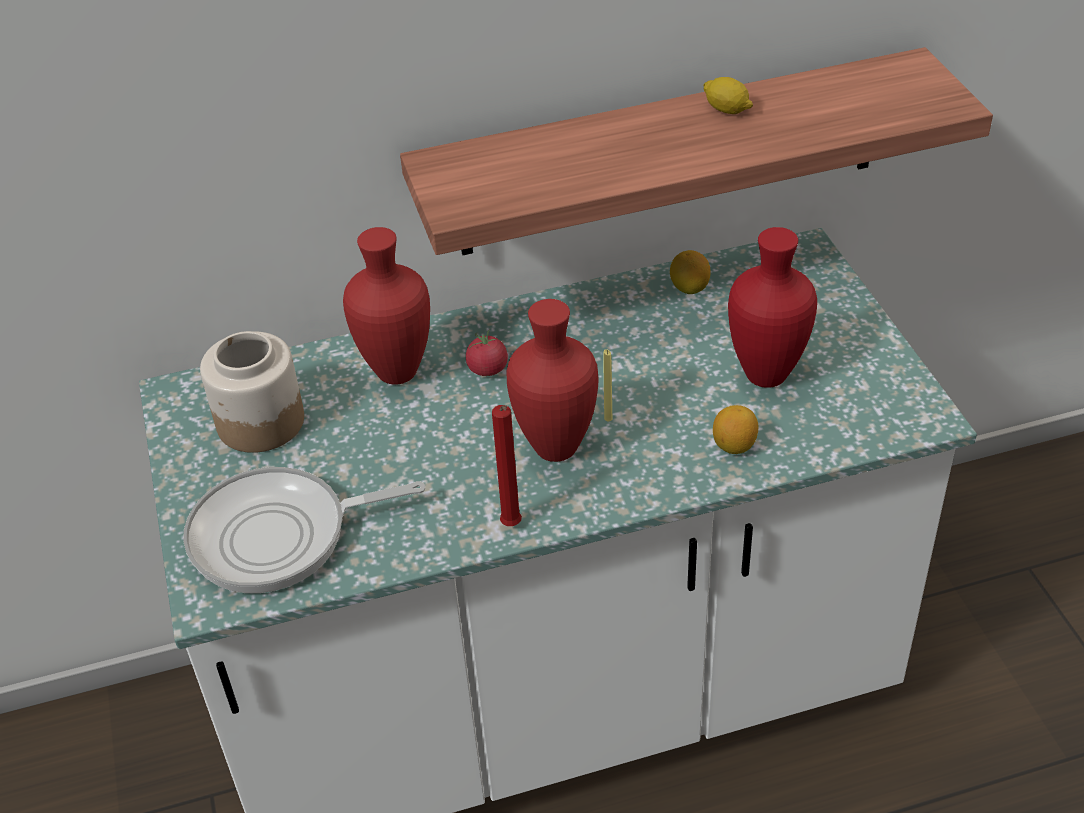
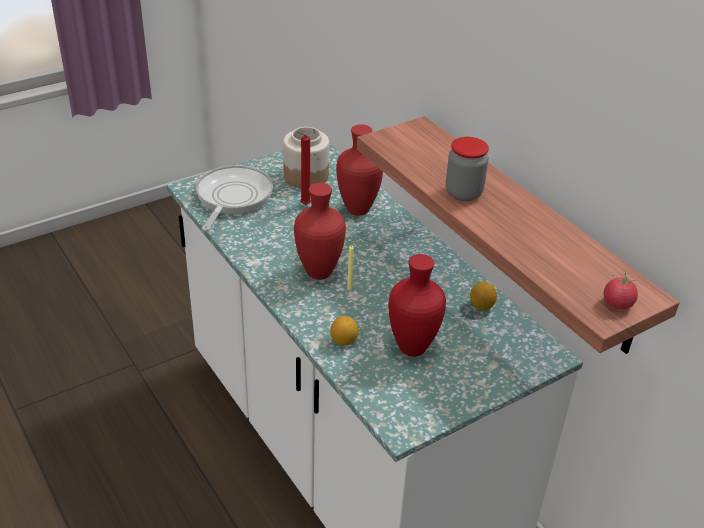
camera: 70 degrees right, 5 degrees down
(279, 536) = (232, 198): frying pan -> frying pan turned 45 degrees clockwise
(487, 369) = (373, 239): tomato -> tomato (617, 304)
(512, 527) = (256, 267): red candle -> red candle (303, 205)
(646, 156) = (463, 193): none -> jar
(727, 110) = (533, 218): lemon -> none

